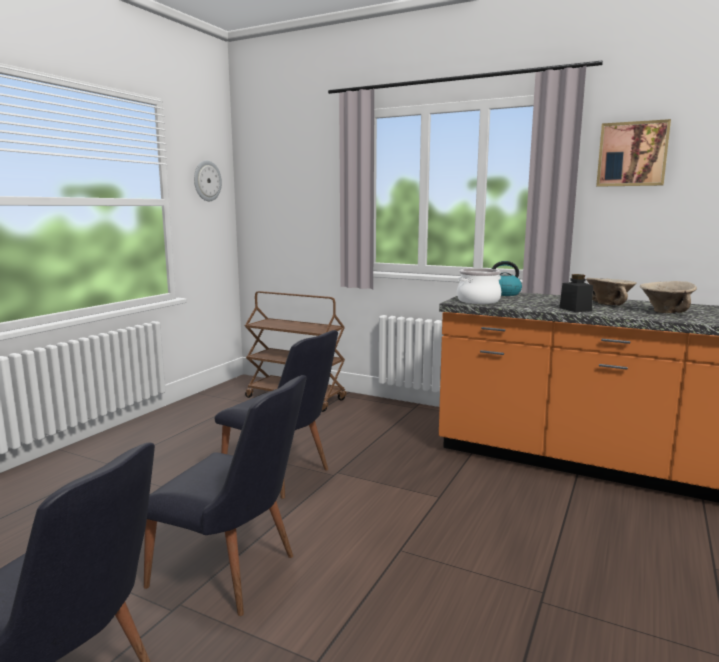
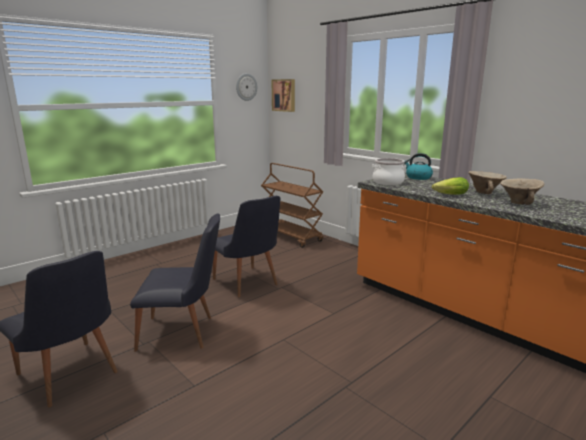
camera: 20 degrees right, 5 degrees up
(234, 575) = (184, 333): black chair -> black chair turned 45 degrees counterclockwise
(575, 309) = (448, 195): black jar -> lettuce
(632, 154) = (530, 71): picture -> picture (284, 95)

